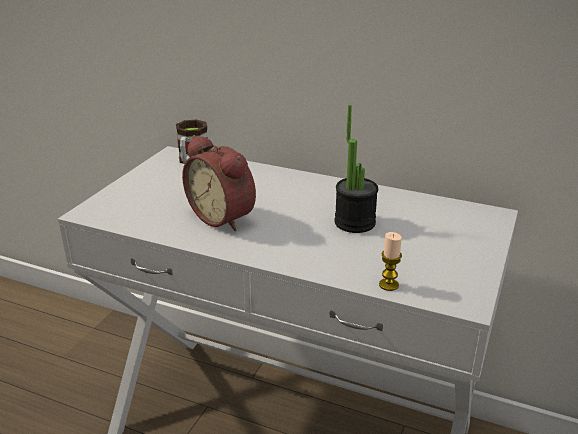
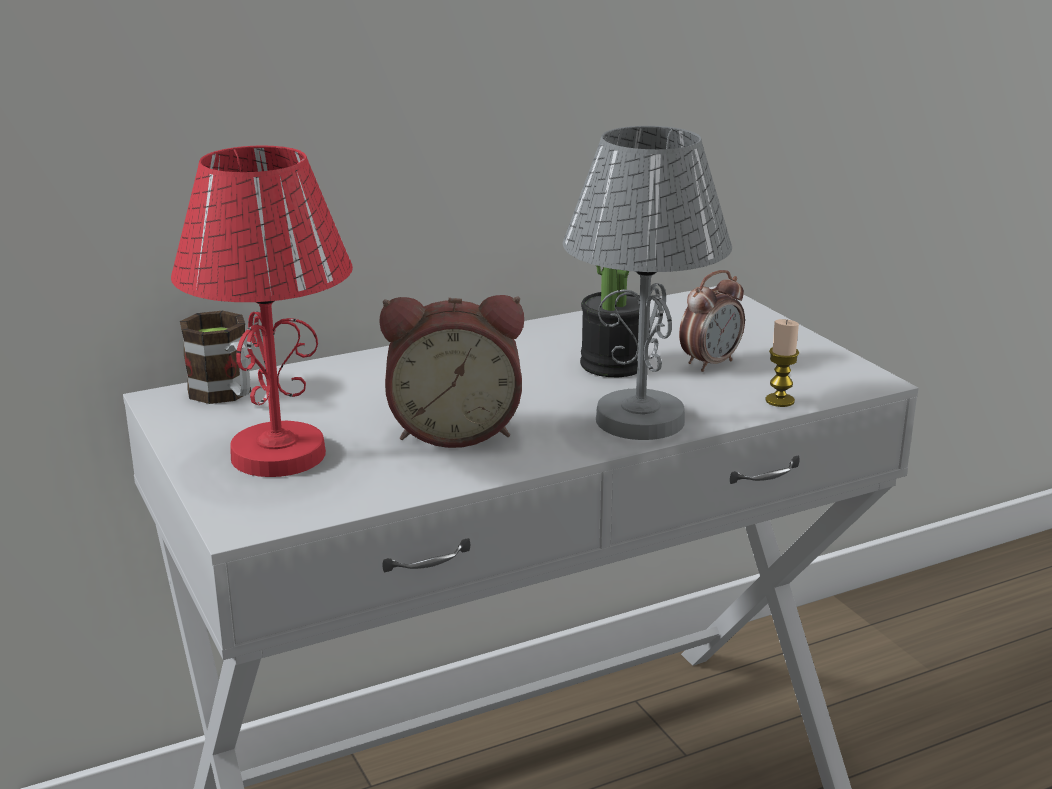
camera: 50 degrees left, 5 degrees down
(153, 193) = (279, 454): none -> red table lamp
(300, 255) = (639, 421): none -> grey table lamp
(402, 247) = (710, 363): none -> alarm clock

